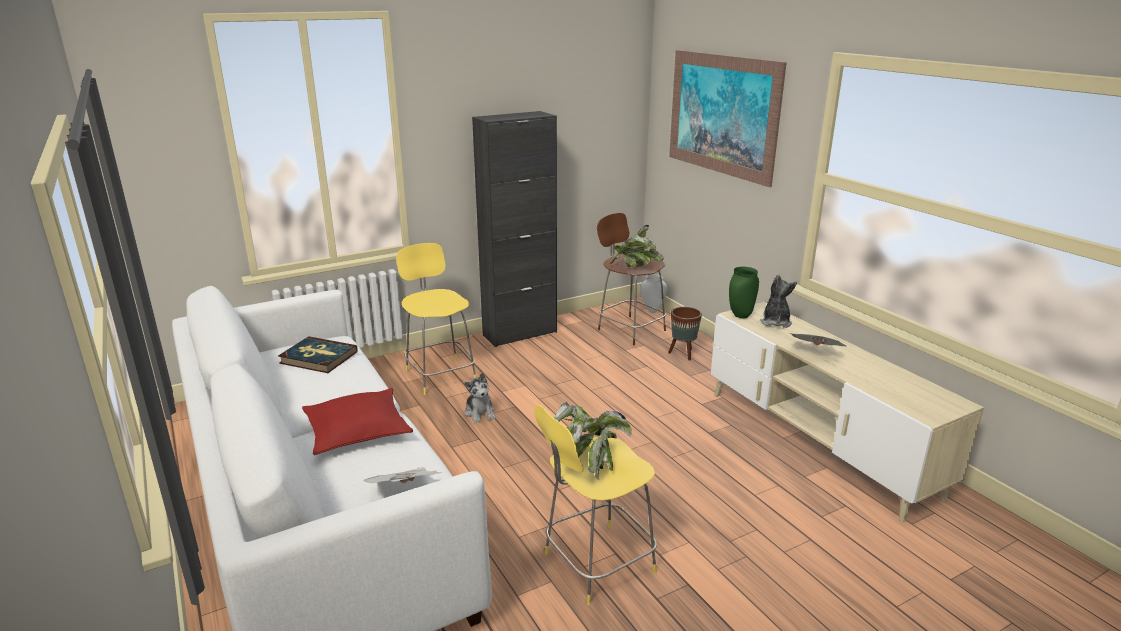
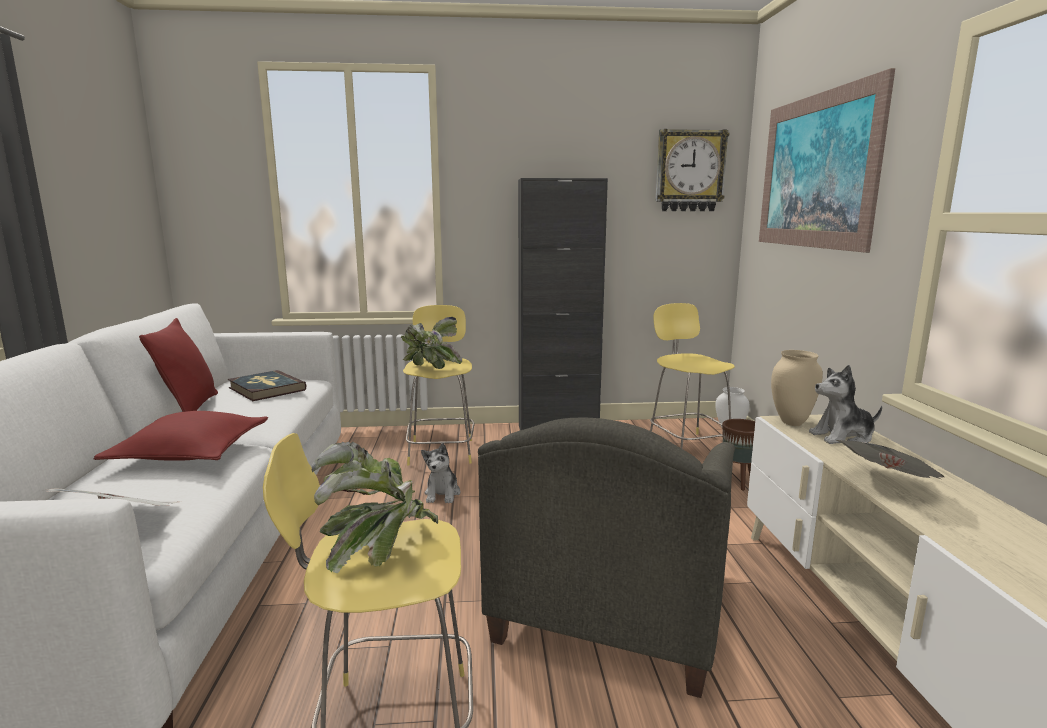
camera: 25 degrees right, 10 degrees down
(279, 391) = (190, 408): none -> red pillow
(608, 95) = (689, 171): none -> wall clock
(629, 329) = (687, 445): brown stool -> yellow stool
(635, 268) = (691, 366): potted plant -> potted plant (430, 369)
(662, 461) = (612, 604): none -> grey armchair
(741, 316) = (792, 423): green vase -> beige vase
(775, 322) = (843, 437): plush toy -> plush toy turned 135 degrees counterclockwise

